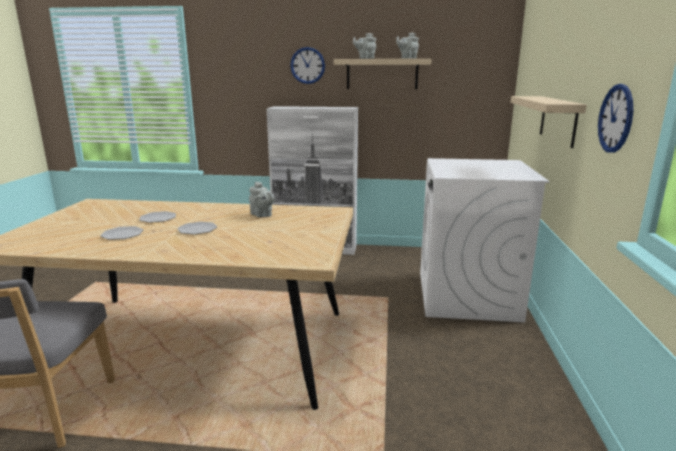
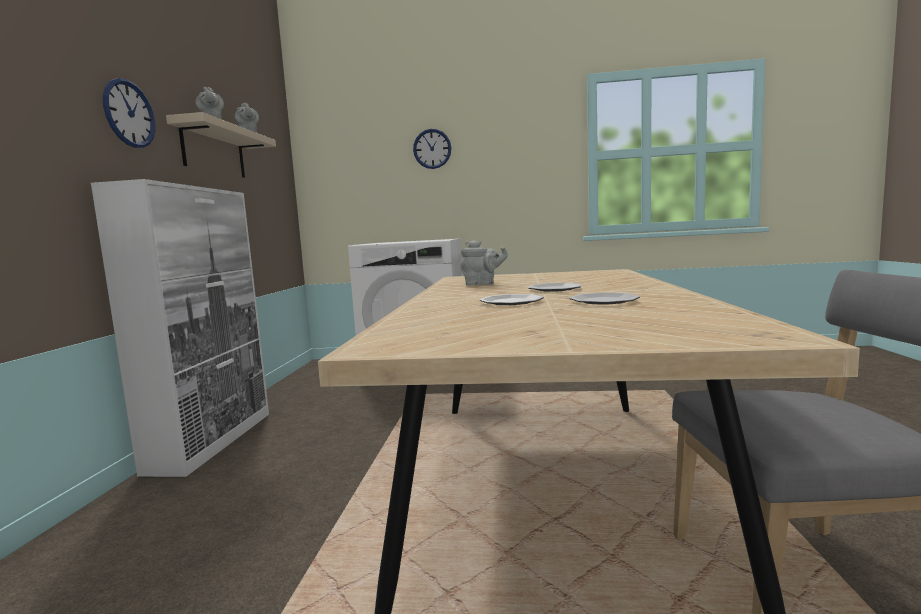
camera: 90 degrees left, 10 degrees down
(262, 215) = (482, 284): grey teapot -> grey teapot turned 45 degrees clockwise
(558, 120) = (441, 195): beige shelf -> none
(615, 118) = (536, 178): wall clock -> wall clock (432, 149)

